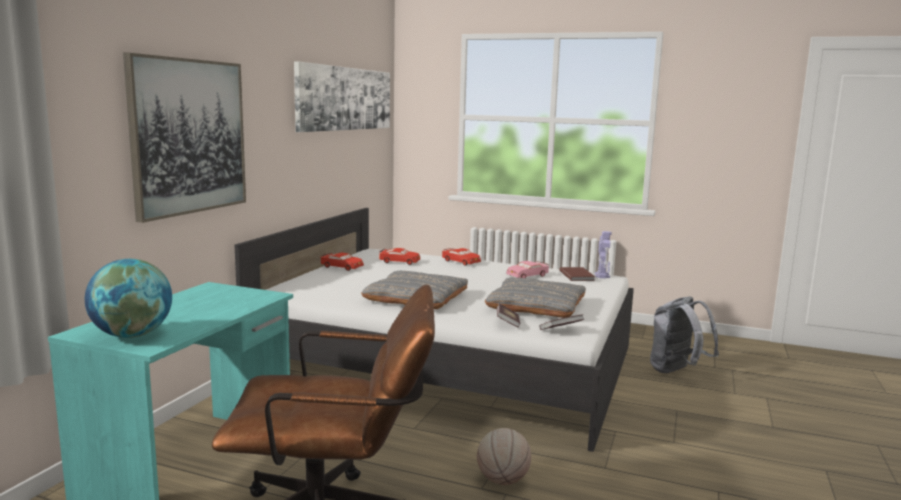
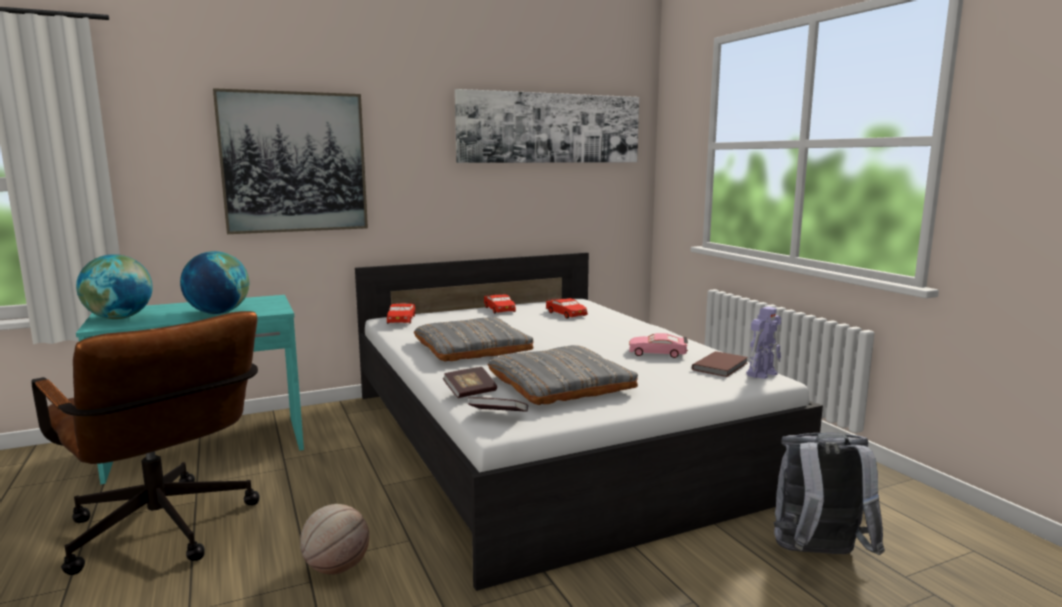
camera: 45 degrees right, 0 degrees up
(221, 308) = (218, 313): none -> globe
(461, 261) = (627, 325): red toy car -> red toy car (401, 319)

